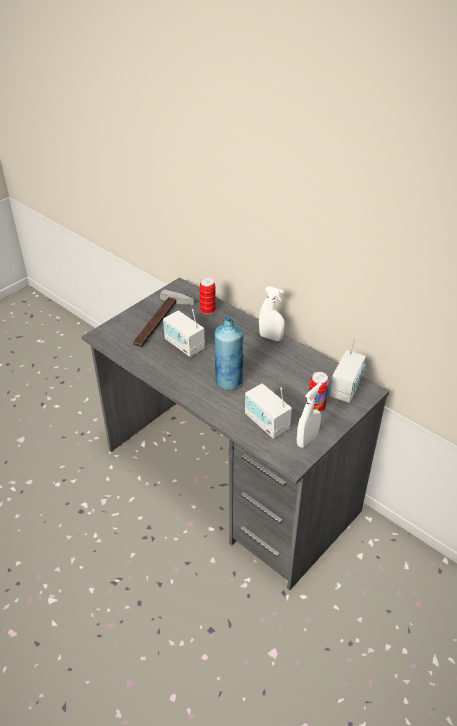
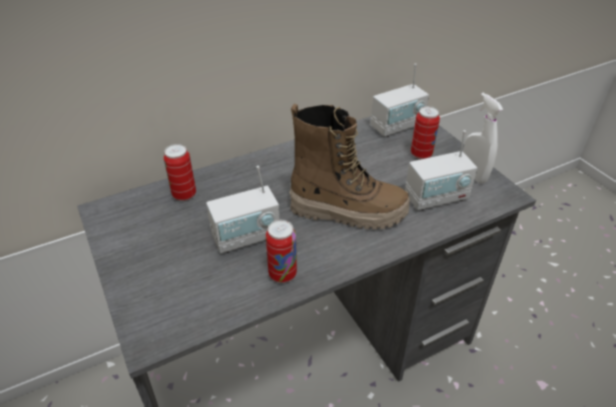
camera: 70 degrees left, 0 degrees up
(161, 322) = (174, 250): hammer -> none
(161, 367) = (282, 274): none -> can
(229, 382) = (348, 211): blue bottle -> boot
(270, 337) = (280, 154): white spray bottle -> none
(346, 388) = (397, 126): radio -> radio turned 105 degrees clockwise

